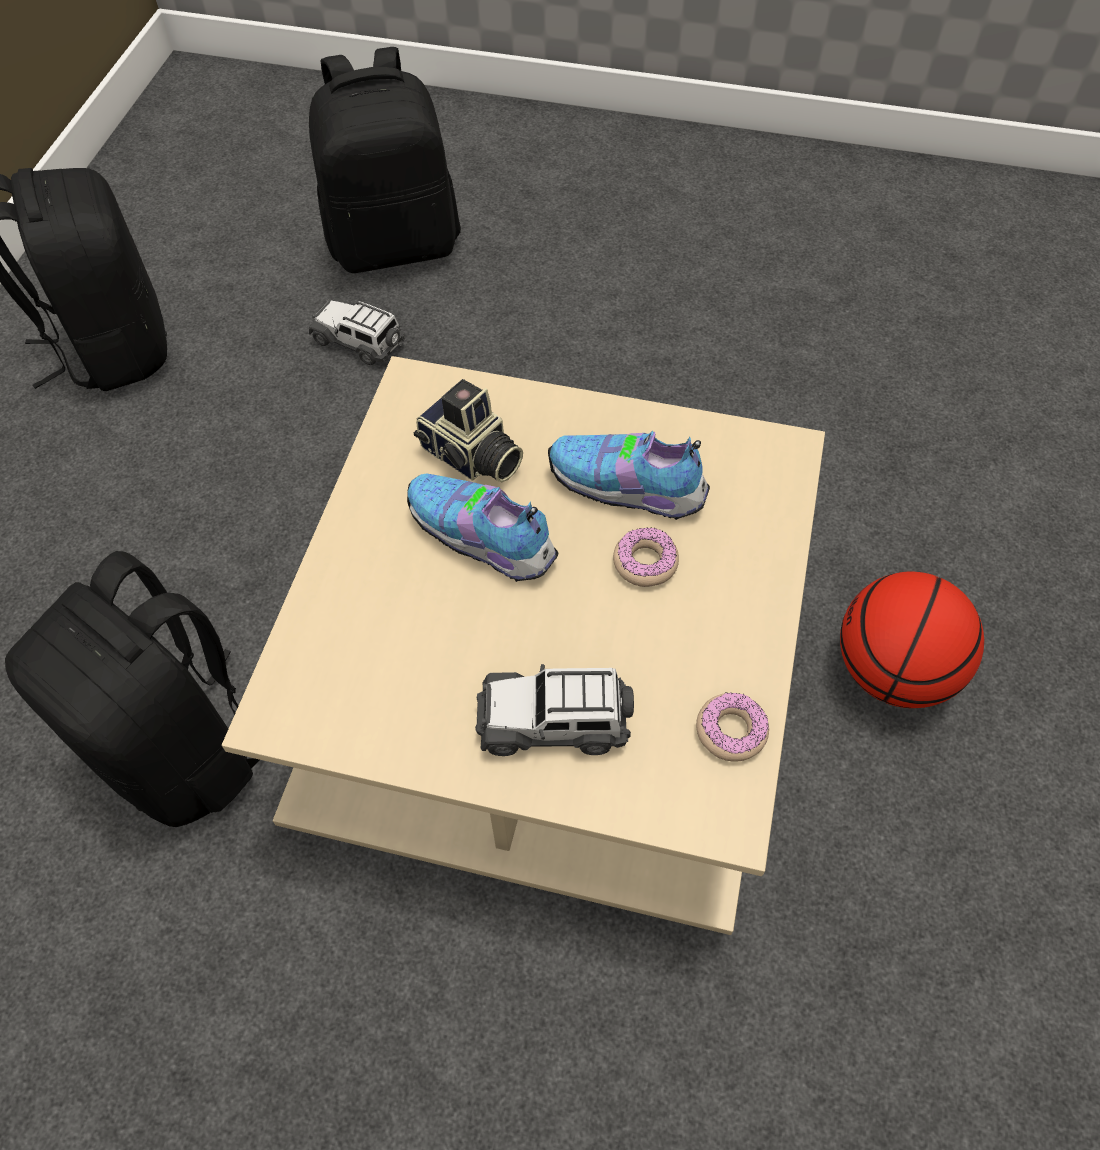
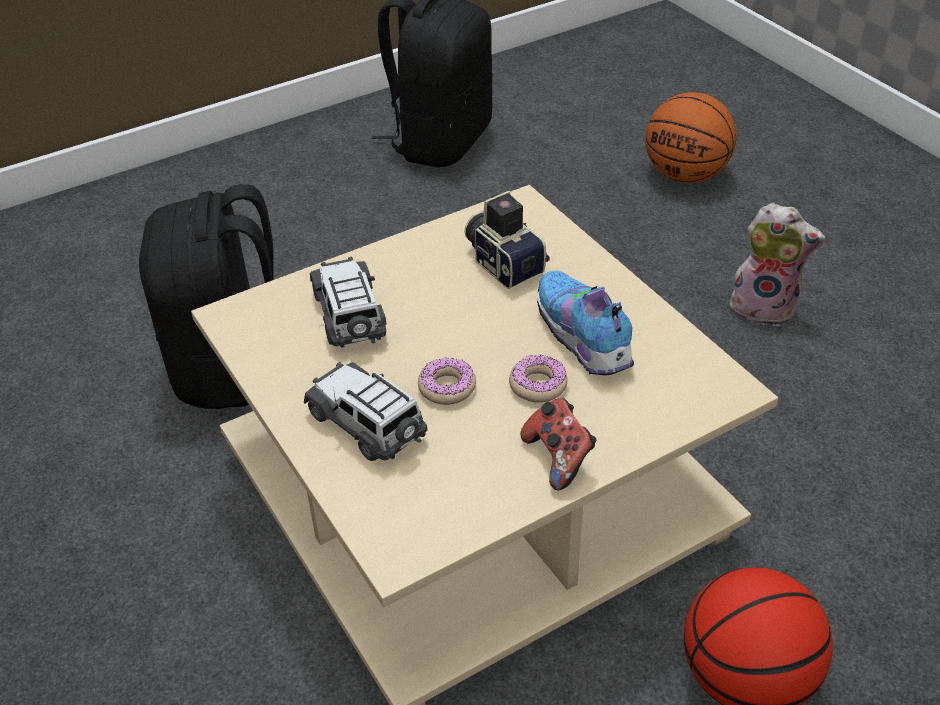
camera: 45 degrees right, 15 degrees down
(359, 341) = (591, 219): toy car -> toy car (350, 317)
(395, 243) = (685, 175): black backpack -> basketball
(471, 457) = (504, 262): camera -> camera turned 150 degrees clockwise
(483, 541) = (453, 309): shoe -> none
(591, 337) = (765, 307): none -> plush toy
(731, 731) = (466, 510): donut -> donut (447, 387)
(741, 619) = (558, 458): none -> game controller

